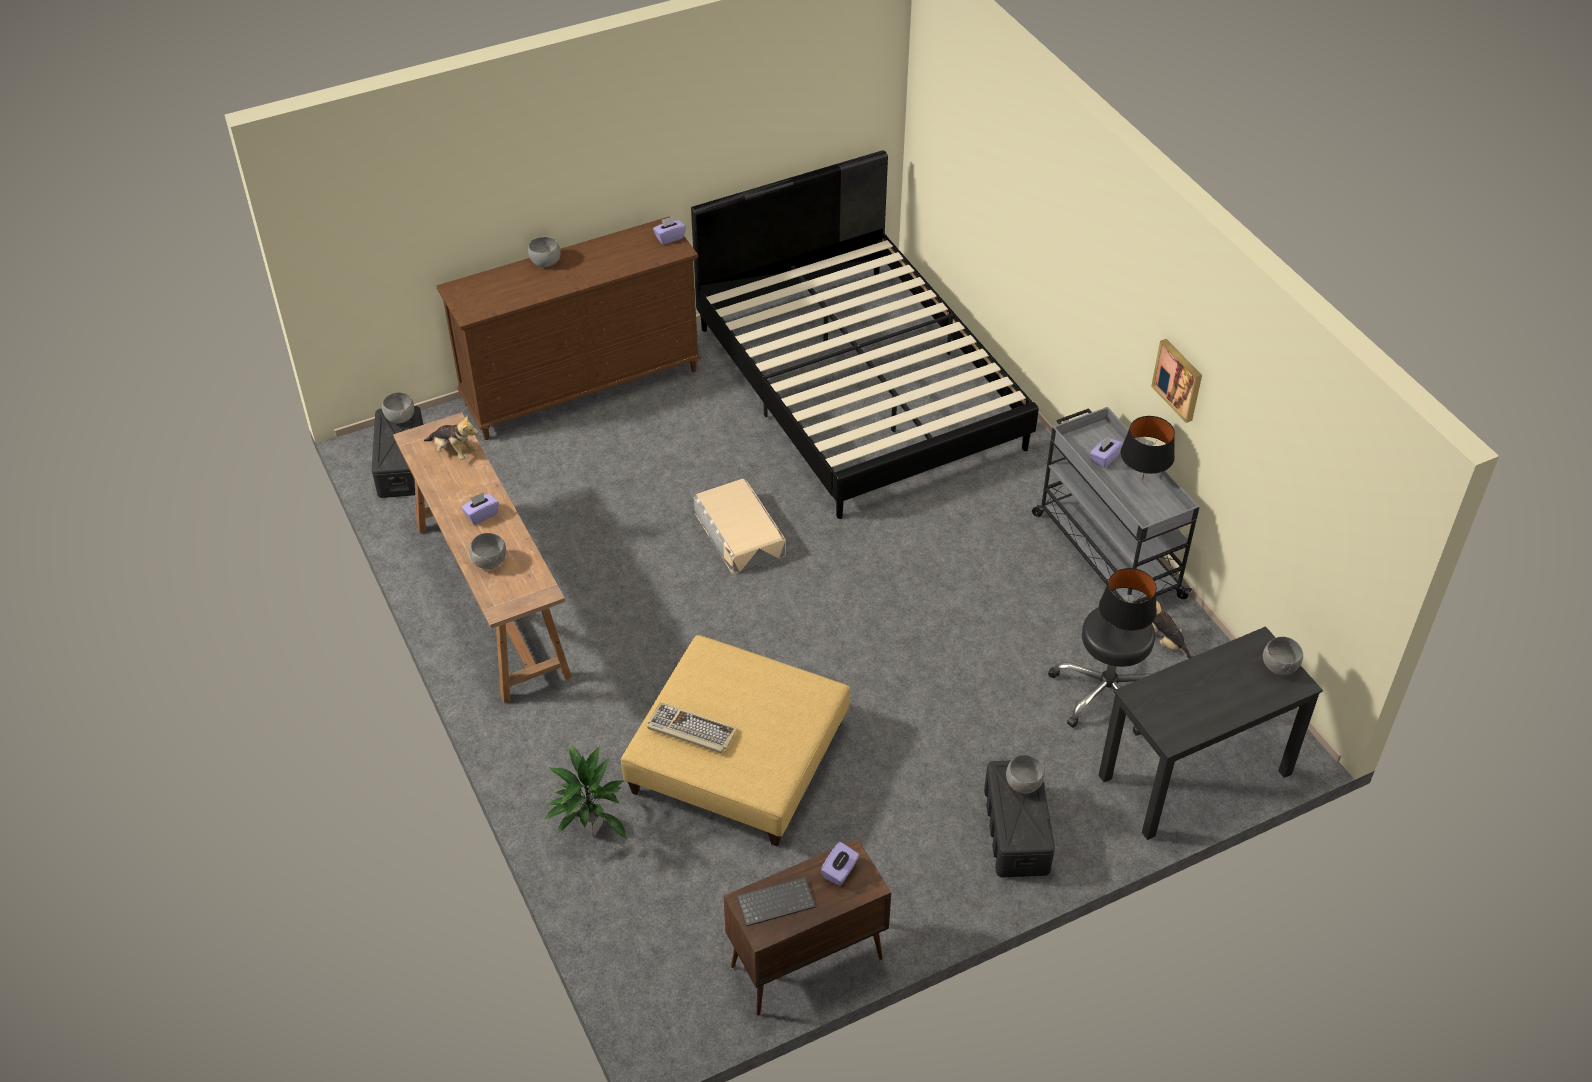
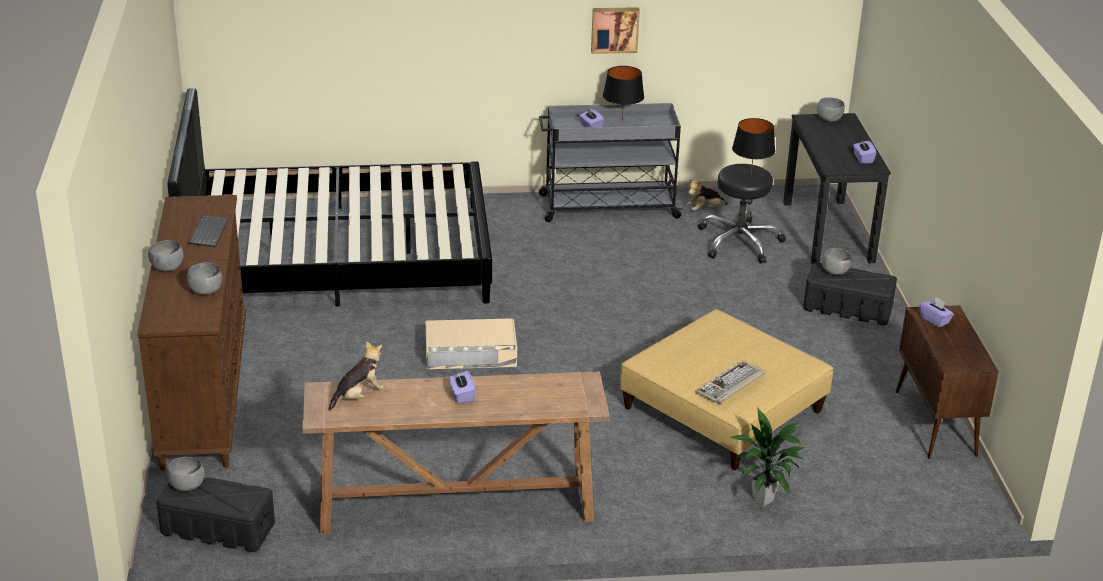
camera: 70 degrees left, 15 degrees down
(490, 561) = (528, 401): grey bowl -> grey bowl (205, 291)
(669, 238) = (198, 202): purple tissue box -> purple tissue box (863, 159)
(776, 901) = (954, 352): keyboard -> keyboard (208, 232)

